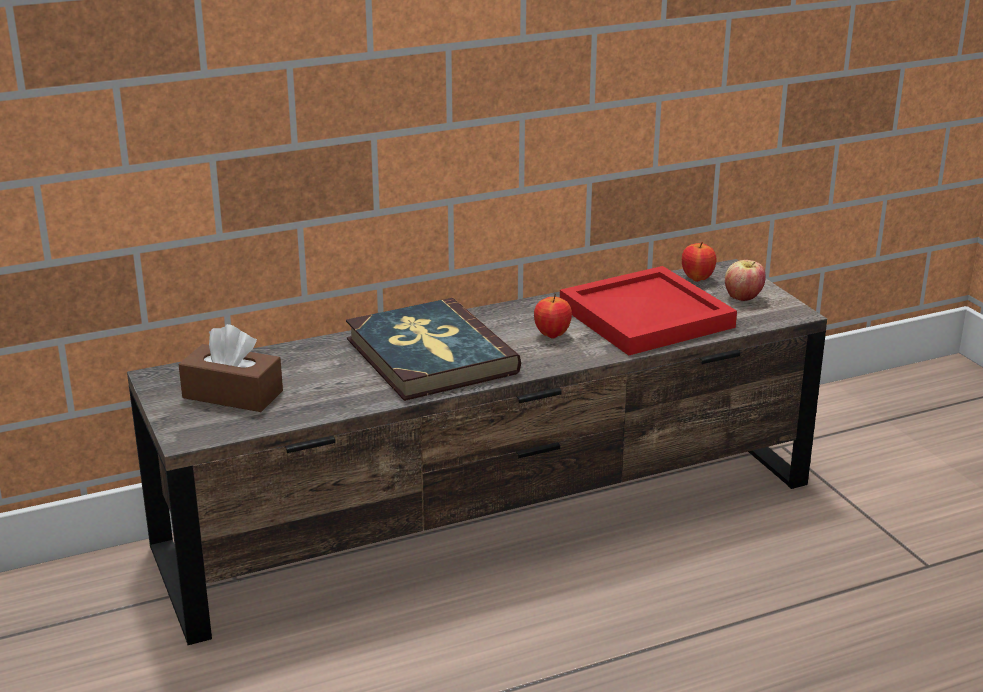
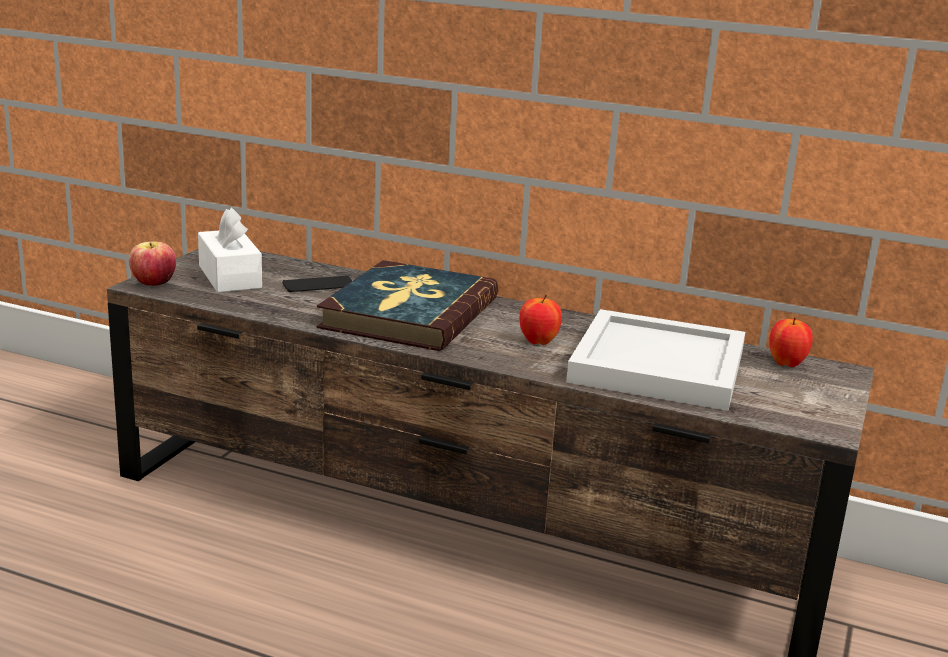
camera: 45 degrees right, 5 degrees down
(232, 394) = (230, 277): brown tissue box -> white tissue box
(315, 366) = (318, 285): none -> phone
(649, 317) = (660, 367): red tray -> white tray
(743, 298) = (798, 395): apple -> apple (153, 284)

